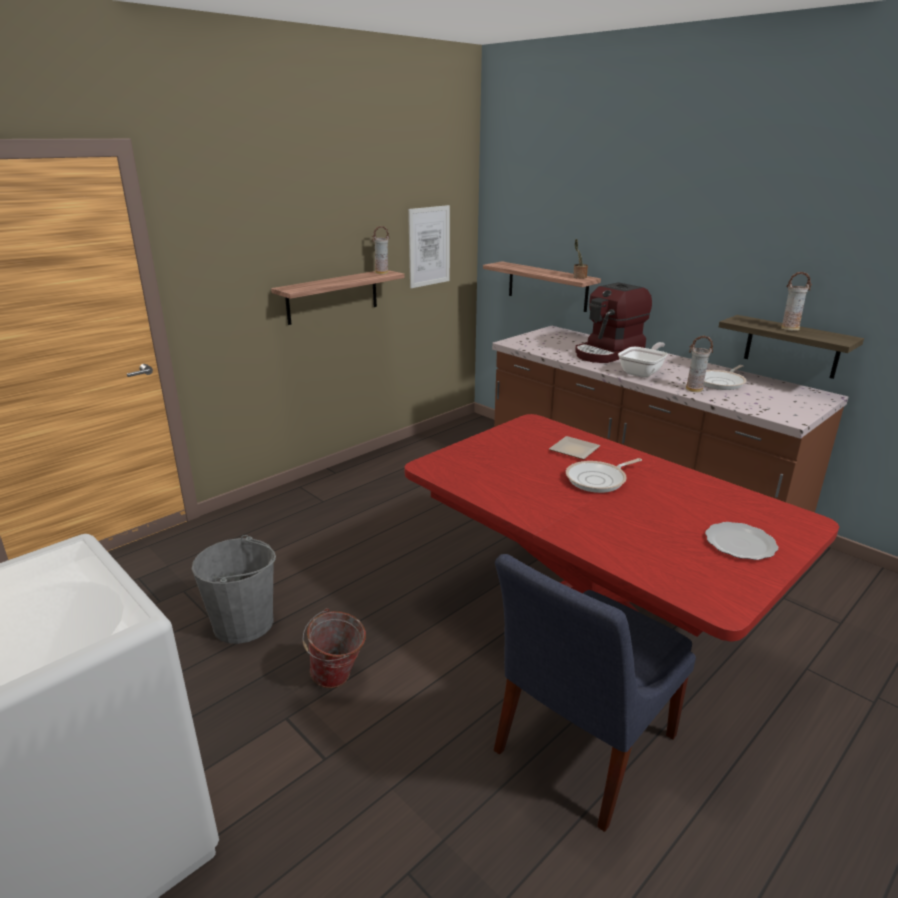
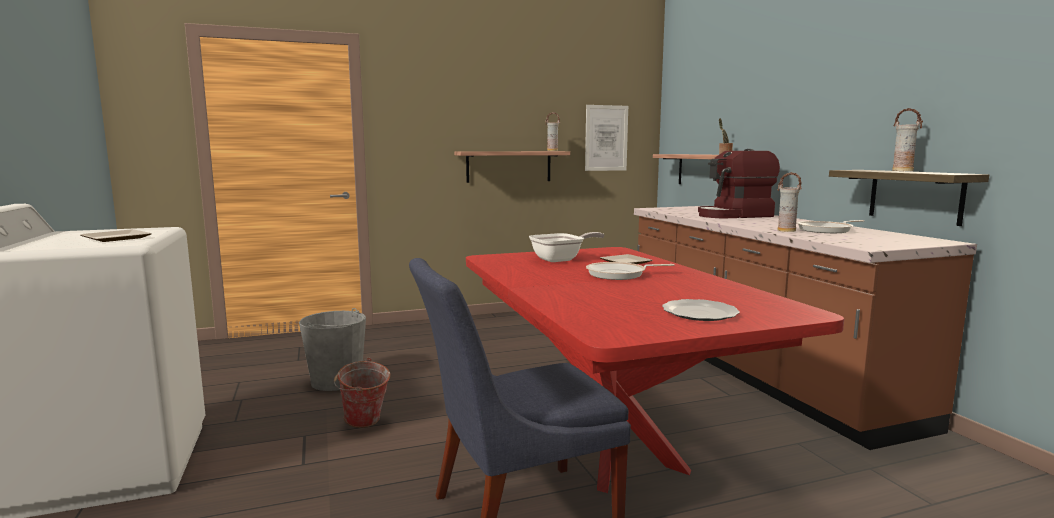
camera: 25 degrees right, 15 degrees down
(75, 601) = (119, 238): none -> plate
(643, 372) = (749, 223): frying pan -> frying pan (561, 259)

